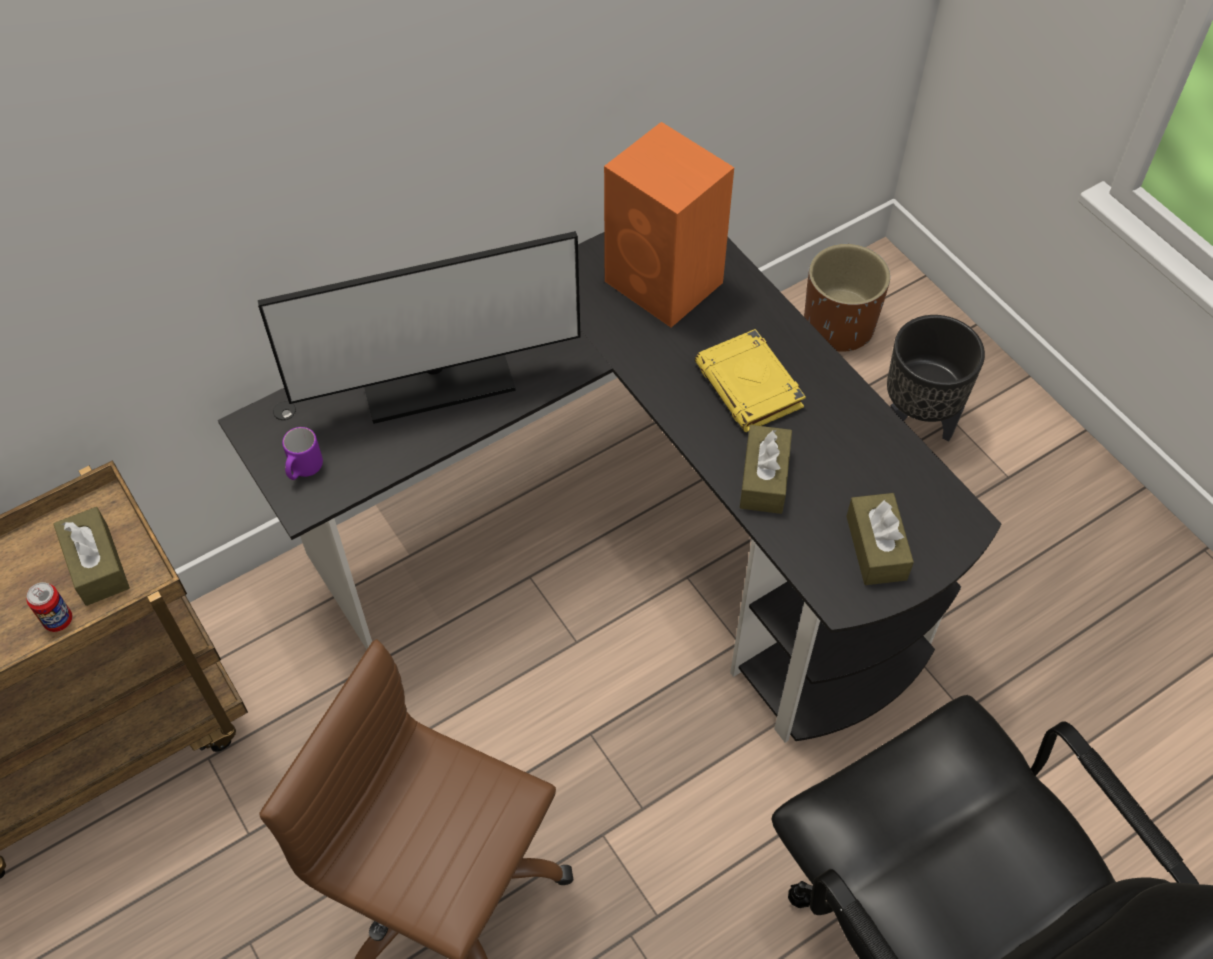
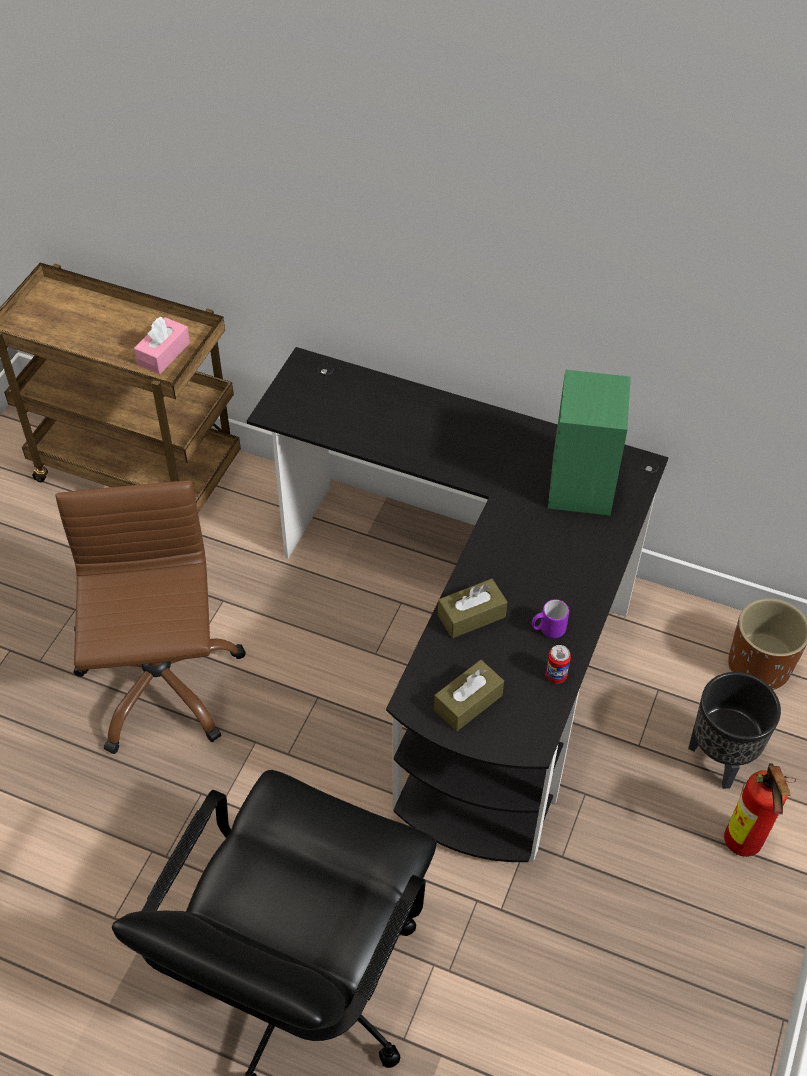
camera: 55 degrees right, 5 degrees down
(58, 620) = (121, 360): can -> can (556, 675)
(97, 565) = (163, 354): brown tissue box -> pink tissue box
(303, 469) = (293, 400): purple mug -> purple mug (548, 629)
(437, 381) = (404, 421): monitor -> none
(666, 283) = (581, 487): orange speaker -> green speaker
(750, 386) = (537, 572): yellow book -> none
(1018, 466) = (743, 846): none -> fire extinguisher

